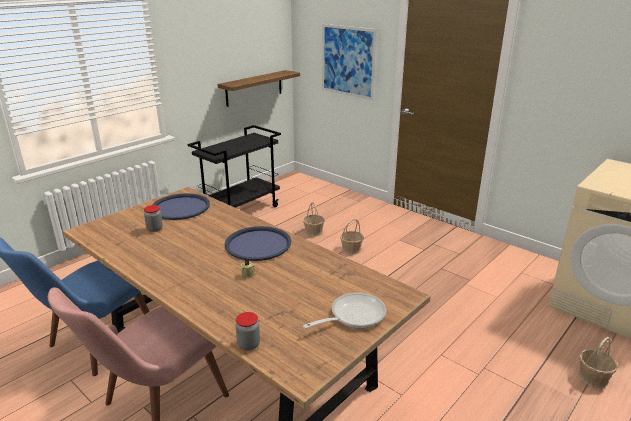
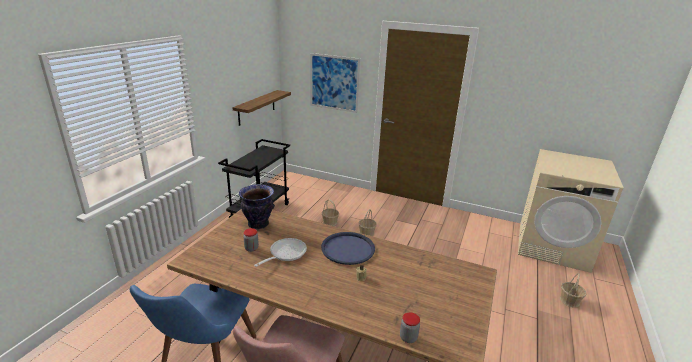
camera: 20 degrees left, 0 degrees up
(180, 207) = (258, 224): blue tray -> vase
(353, 315) = (461, 296): frying pan -> frying pan (285, 253)

